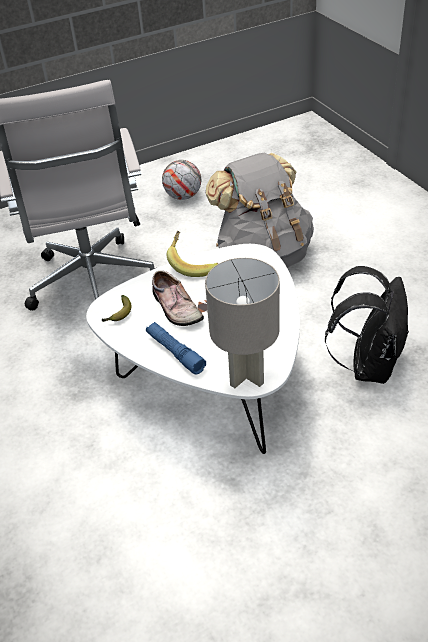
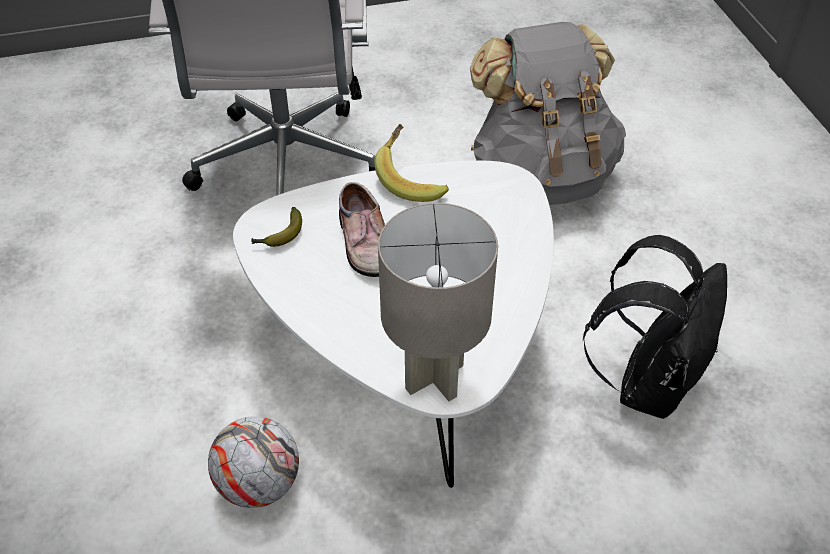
camera: 10 degrees right, 5 degrees up
(175, 352) = (341, 316): blue flashlight -> none
(183, 196) = (452, 60): football -> football (259, 484)

